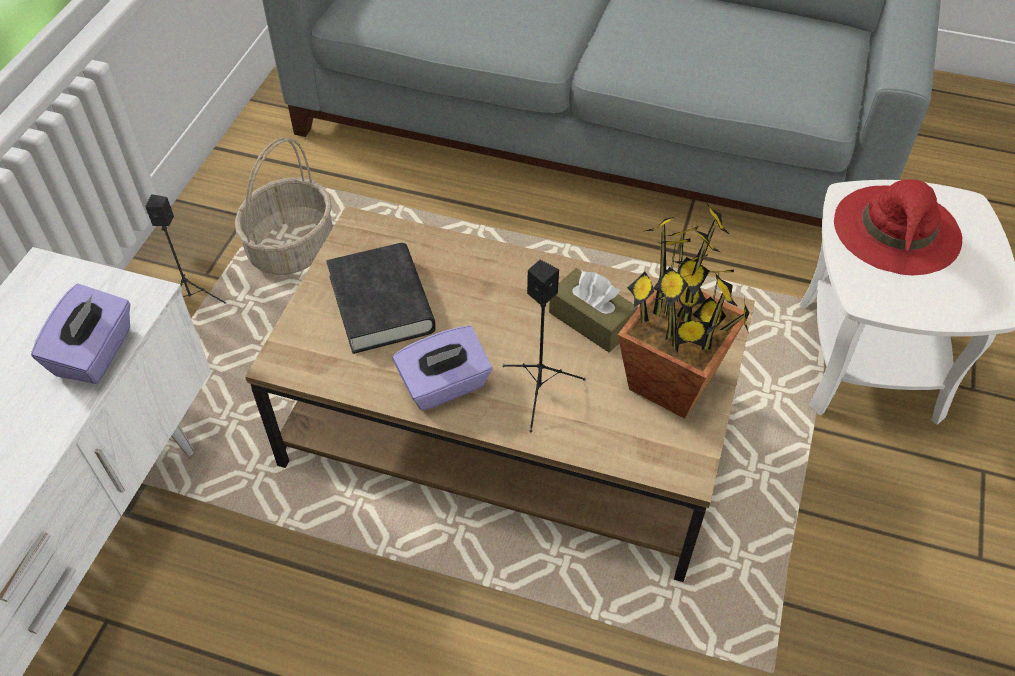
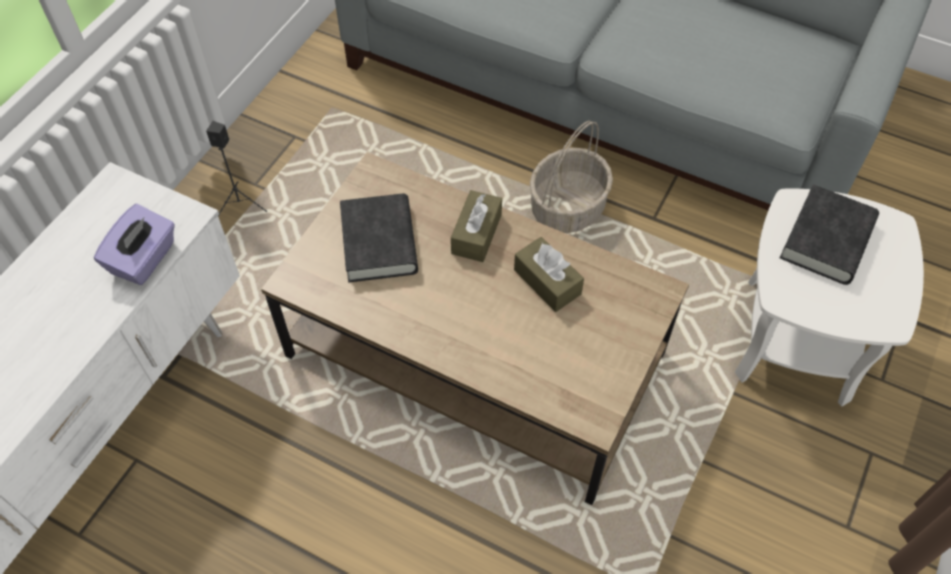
camera: 10 degrees right, 5 degrees up
(291, 247) = (328, 169): basket -> basket (567, 207)
(444, 385) = (416, 320): purple tissue box -> none
(496, 279) = (476, 234): none -> brown tissue box
(540, 391) = (492, 336): black speaker -> none
(672, 383) = (602, 346): potted plant -> none
(897, 231) = (827, 240): red hat -> black book

